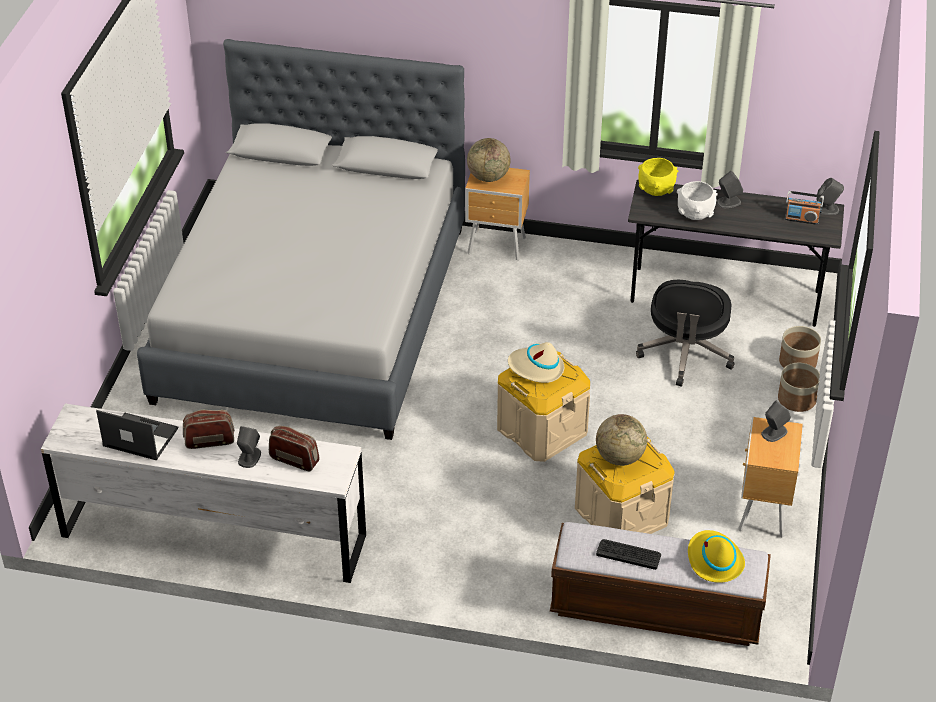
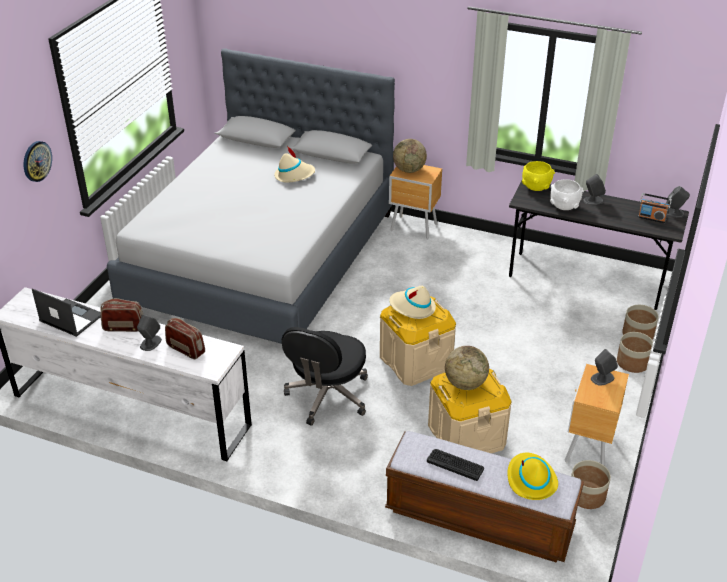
camera: 10 degrees right, 5 degrees down
(58, 244) = (36, 161): none -> wall clock
(348, 204) = (294, 175): none -> beige hat
(685, 354) = (545, 318): black office chair -> black office chair (327, 397)
(769, 567) = (587, 496): none -> planter

